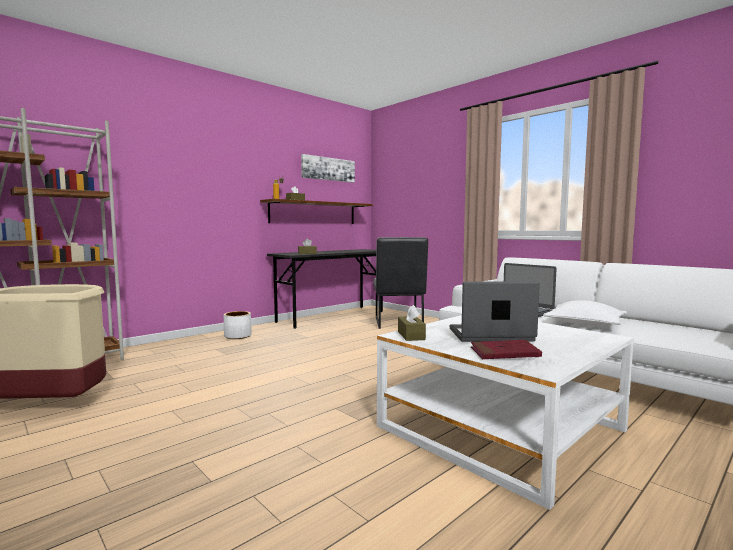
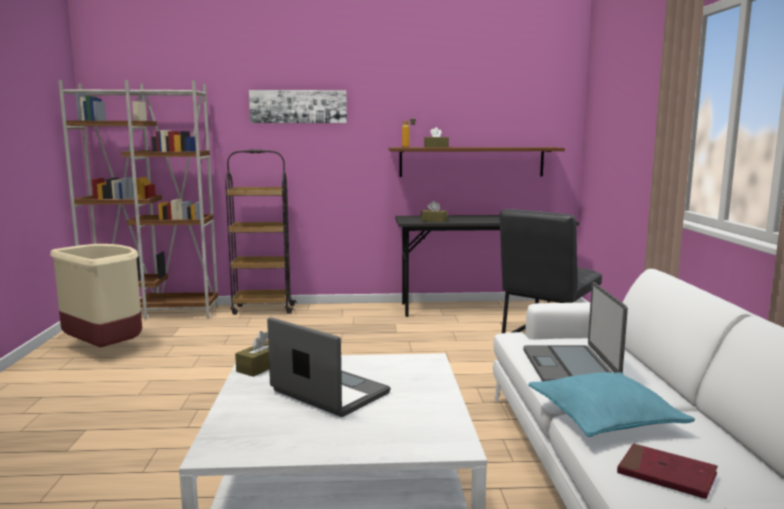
camera: 40 degrees right, 5 degrees up
(167, 344) = (263, 310): none -> brown cart
(238, 336) = (334, 314): white planter -> none
(328, 169) = (499, 97): picture -> picture (298, 106)
(504, 353) = (258, 419): red book -> red book (666, 475)
(585, 323) = (604, 418): white pillow -> turquoise pillow

